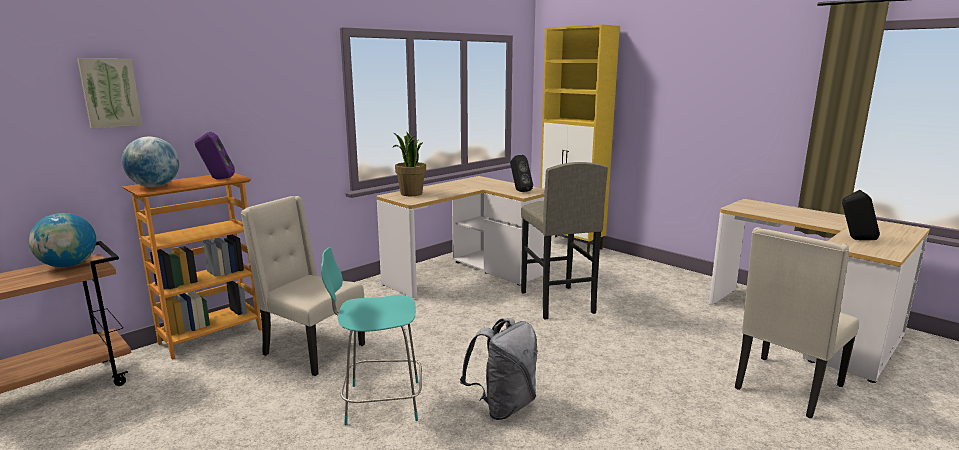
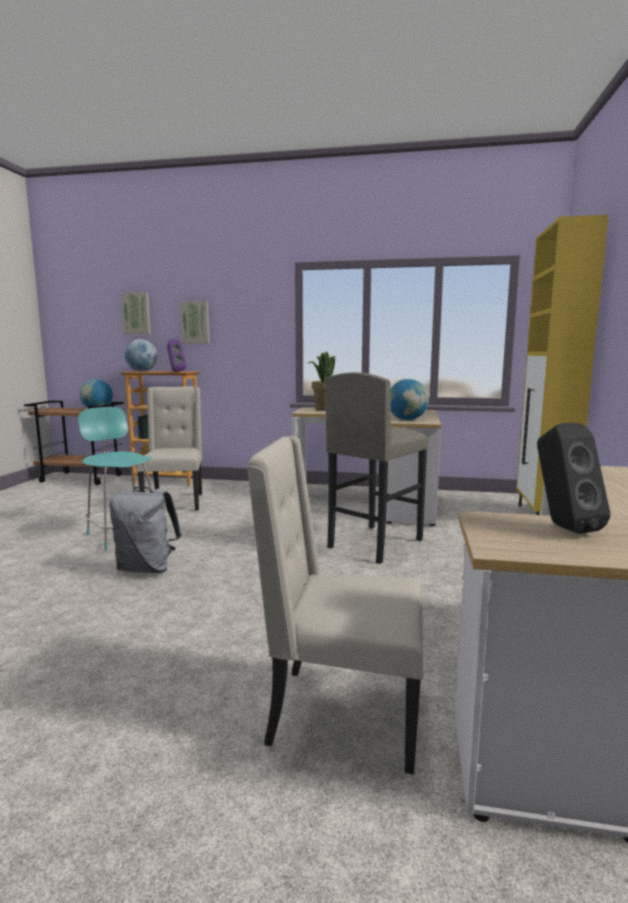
camera: 55 degrees right, 5 degrees down
(217, 104) = (195, 322): none -> picture
(519, 191) = (407, 419): black speaker -> globe

